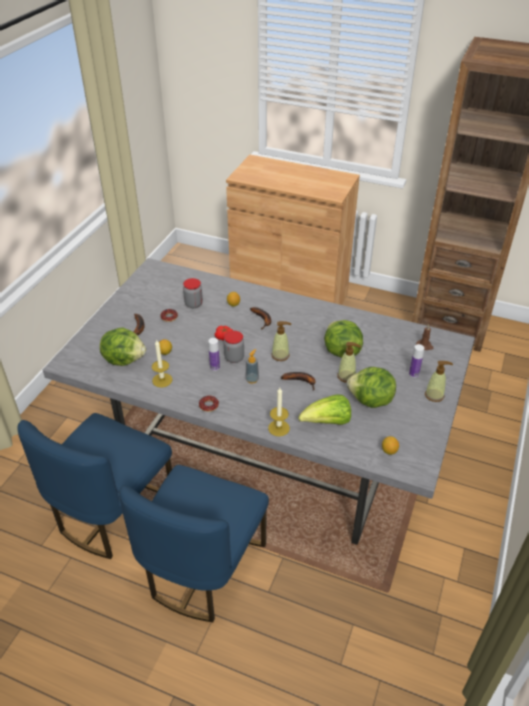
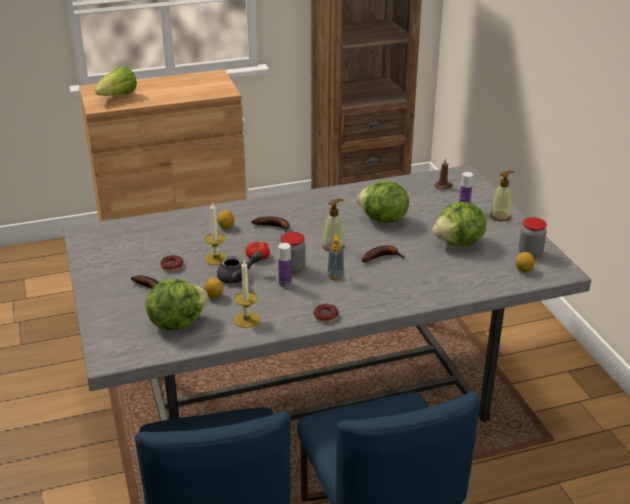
camera: 40 degrees left, 10 degrees down
(193, 304) = (182, 244): jar -> jar (530, 253)
(195, 346) = (238, 276): none -> grey teapot
(278, 428) = (415, 300): candle -> candle (216, 258)
(327, 422) = (448, 275): lettuce -> lettuce (118, 97)
(346, 376) = (414, 235): soap dispenser -> none

